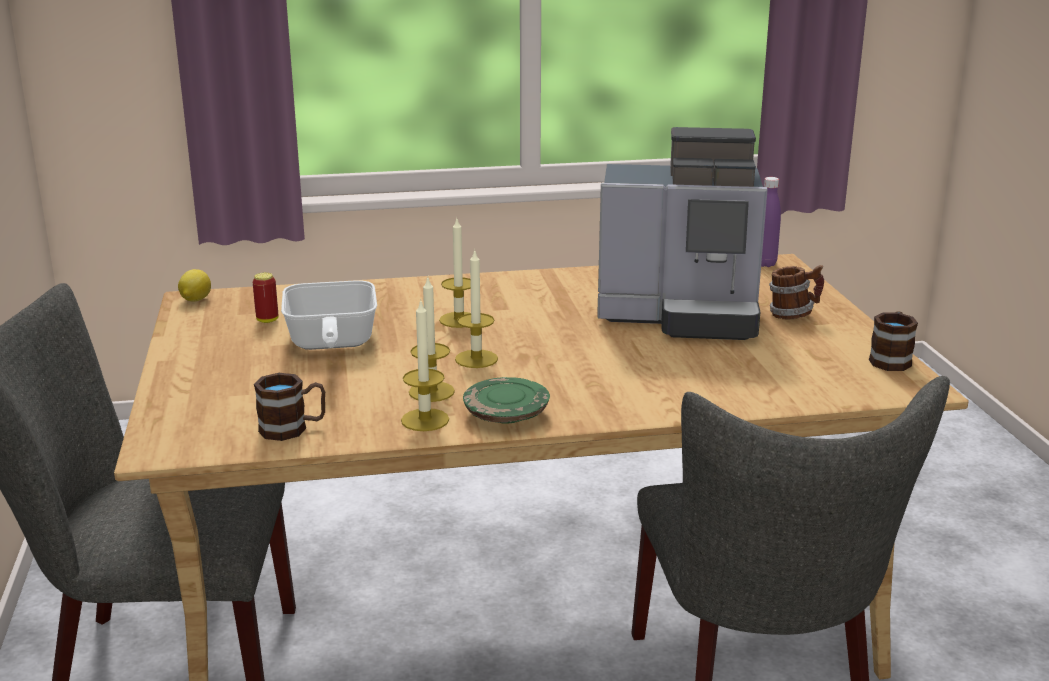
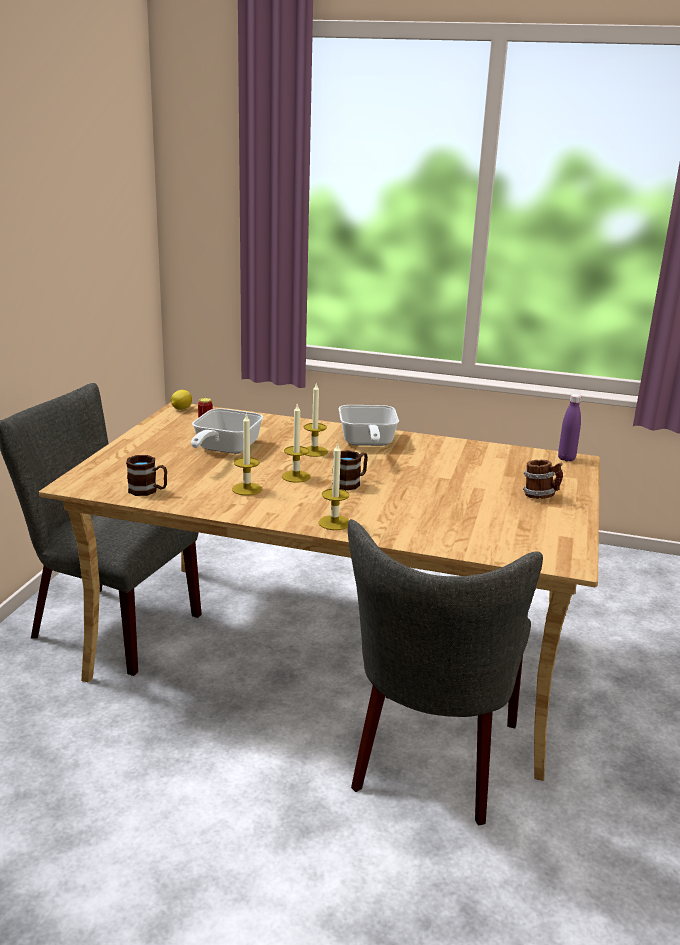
camera: 25 degrees right, 0 degrees up
(425, 420) = (223, 504): candle -> candle (334, 523)
(506, 414) = (273, 512): green plate -> none
(512, 294) = (366, 443): none -> frying pan
(682, 315) = (461, 479): coffee machine -> none
(891, 359) = (574, 540): brown mug -> brown mug (350, 483)

